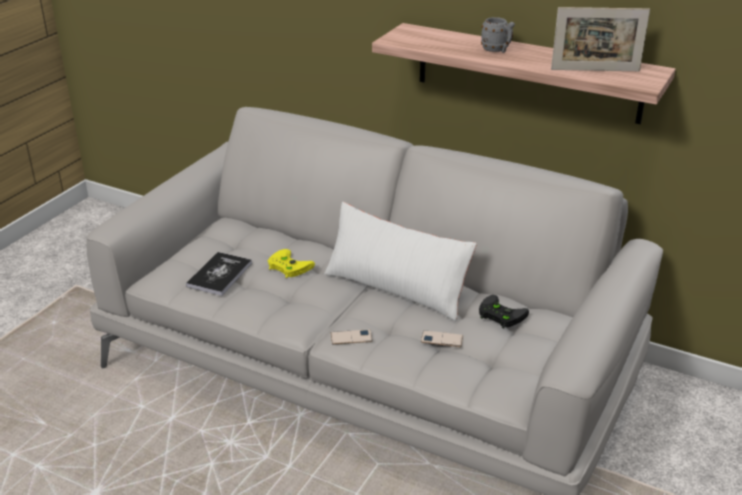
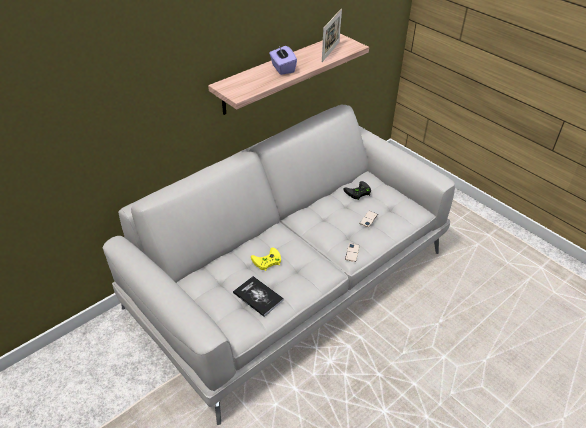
camera: 70 degrees left, 10 degrees up
(396, 288) = (312, 222): white pillow -> none
(497, 50) = (282, 68): grey mug -> purple tissue box

